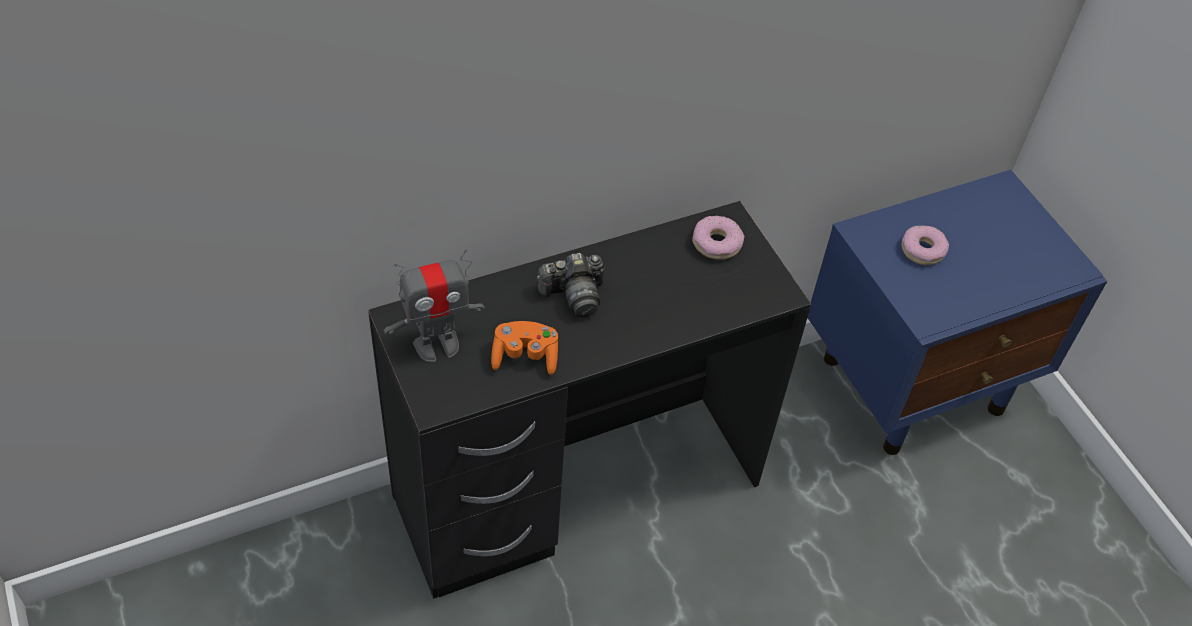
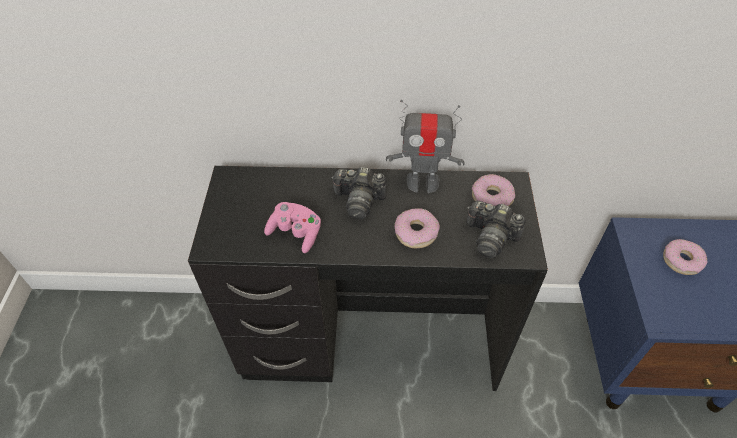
camera: 30 degrees right, 0 degrees up
(437, 345) = (241, 204): toy robot -> toy robot (422, 182)
(525, 357) = (296, 233): orange game controller -> pink game controller
(658, 310) = (416, 233): none -> donut
(738, 289) = (491, 237): none -> camera

